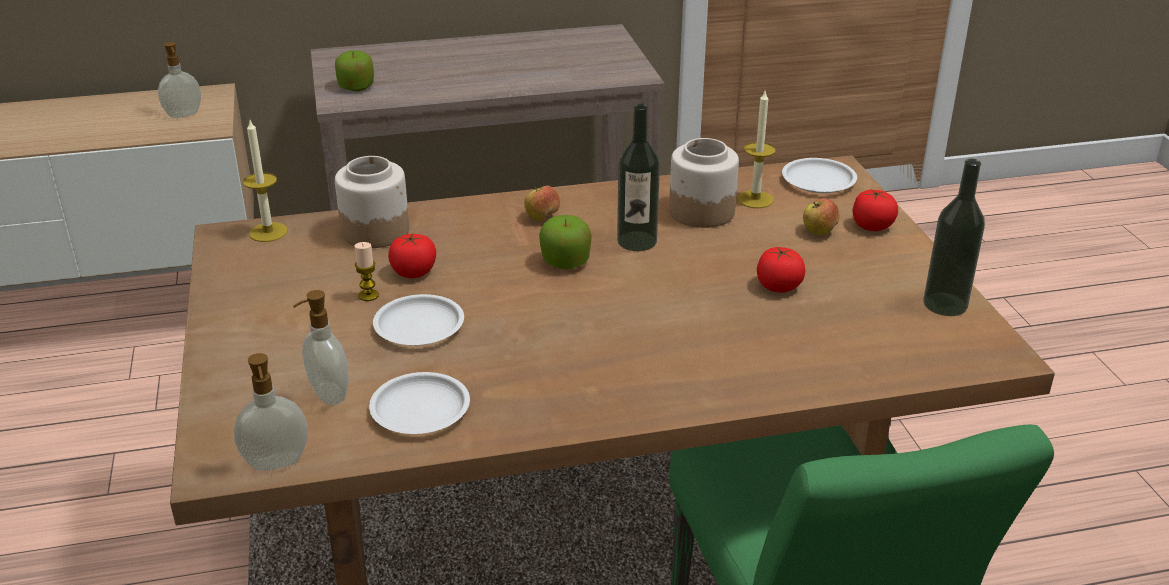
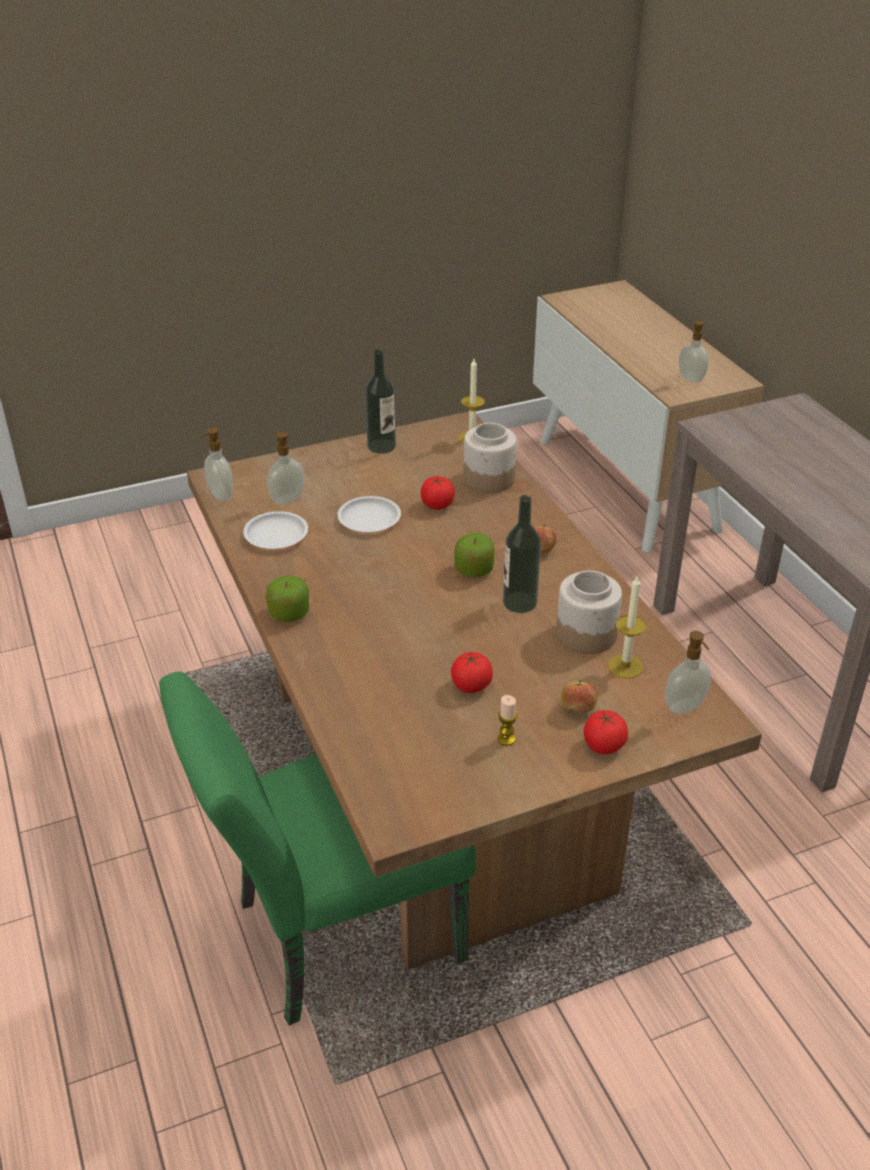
camera: 80 degrees right, 5 degrees up
(356, 87) = (740, 428): apple -> apple (289, 613)
(368, 295) = (402, 492): candle -> candle (506, 739)
(817, 180) = (685, 707): white plate -> soap dispenser
(945, 304) = (470, 792): bottle -> bottle (381, 446)

